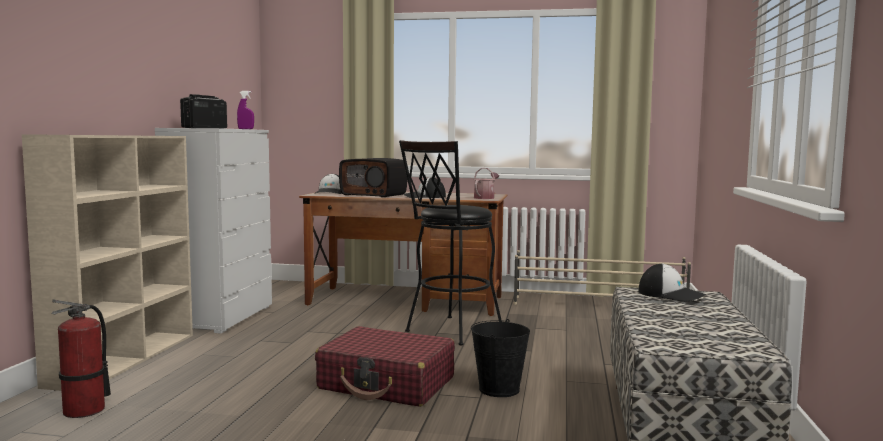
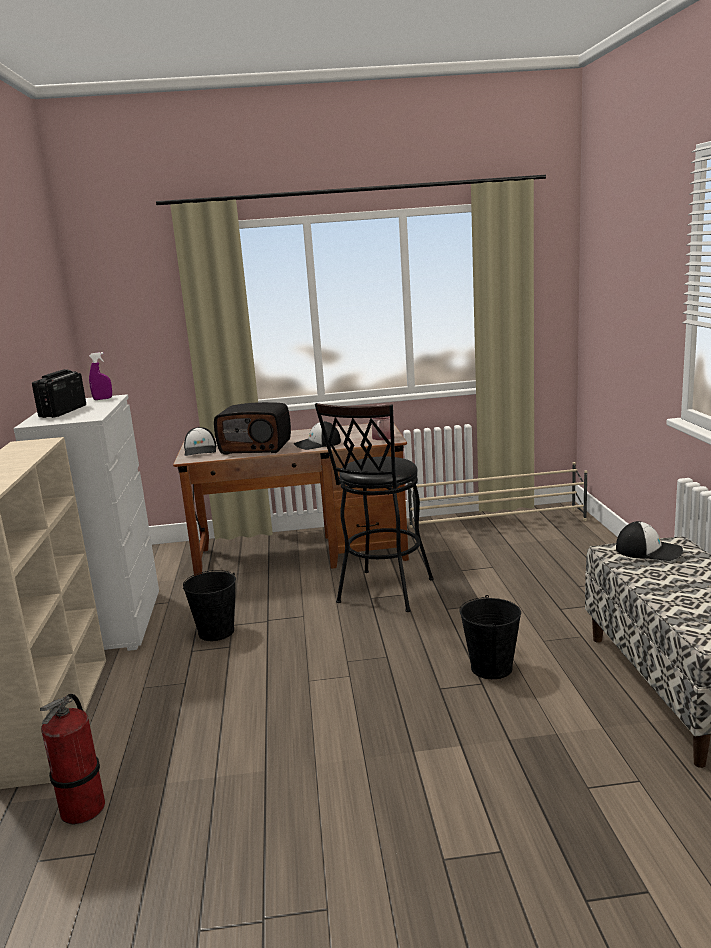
camera: 15 degrees left, 10 degrees up
(291, 333) = (216, 632): none -> black bucket
(387, 384) = (378, 686): red suitcase -> none

